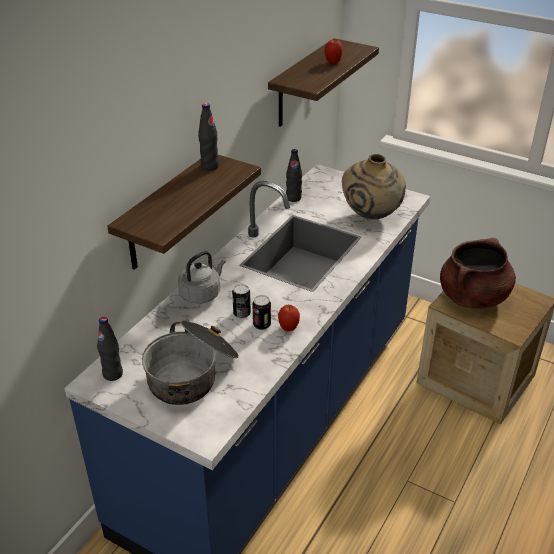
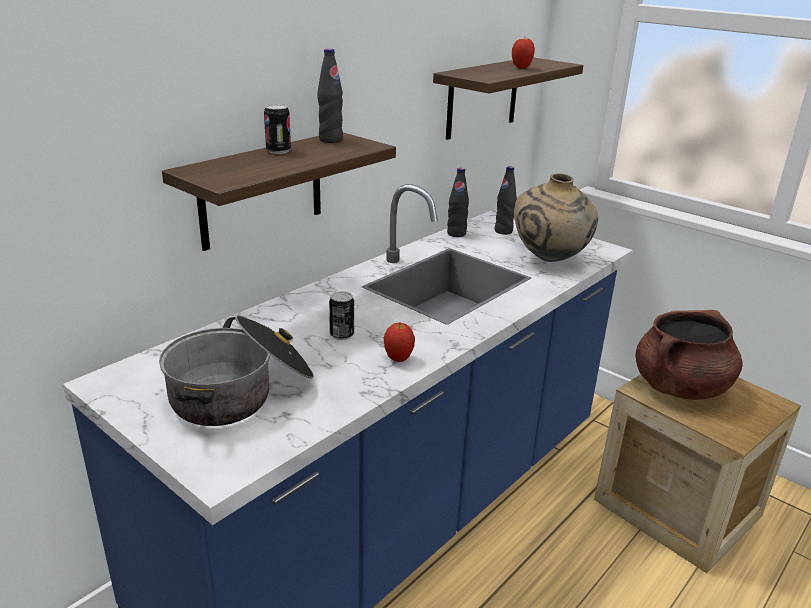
camera: 10 degrees right, 10 degrees down
(113, 374) = (135, 377): black bottle -> black bottle (503, 231)
(202, 294) = (300, 308): grey kettle -> none
(262, 325) = (363, 350): can -> can (278, 151)

